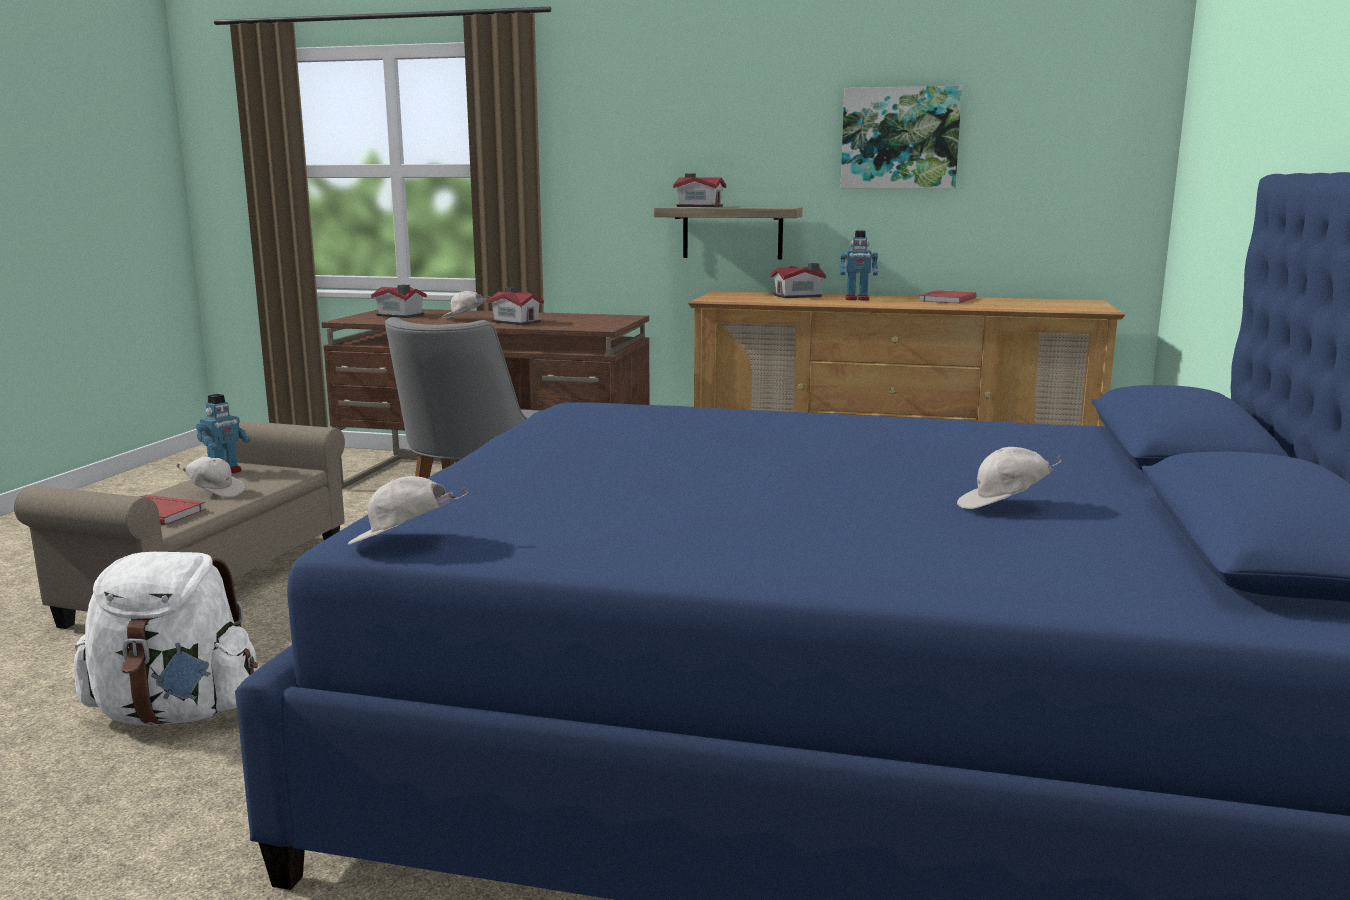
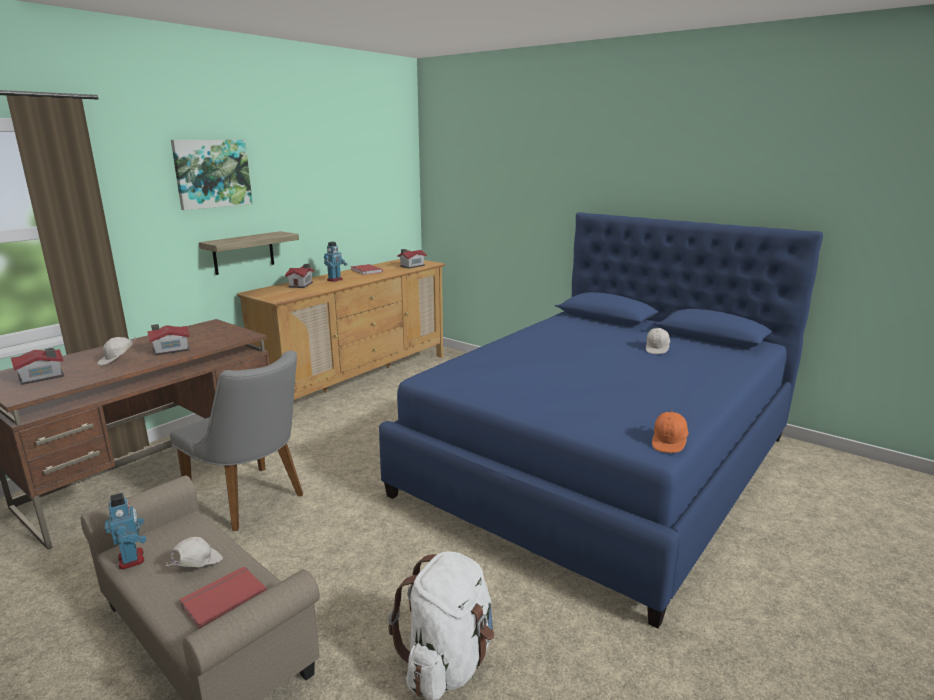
camera: 65 degrees left, 5 degrees up
(402, 542) = (669, 443): white cap -> orange cap
(699, 206) = (231, 240): toy house -> toy house (411, 266)
(900, 138) = (322, 186): picture -> picture (212, 173)

